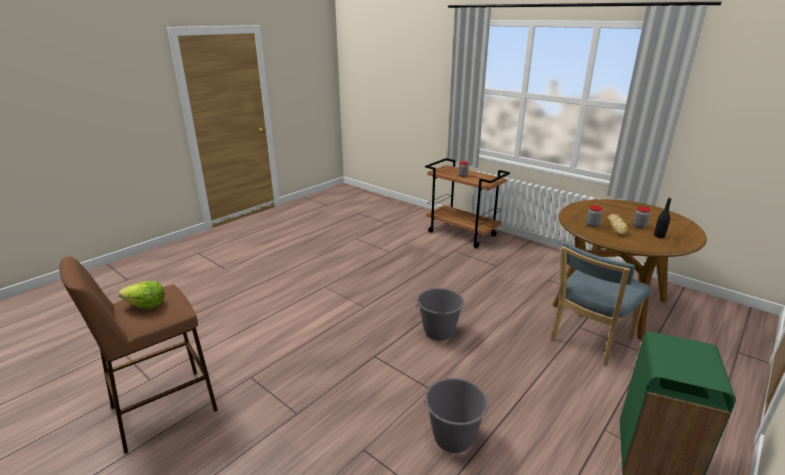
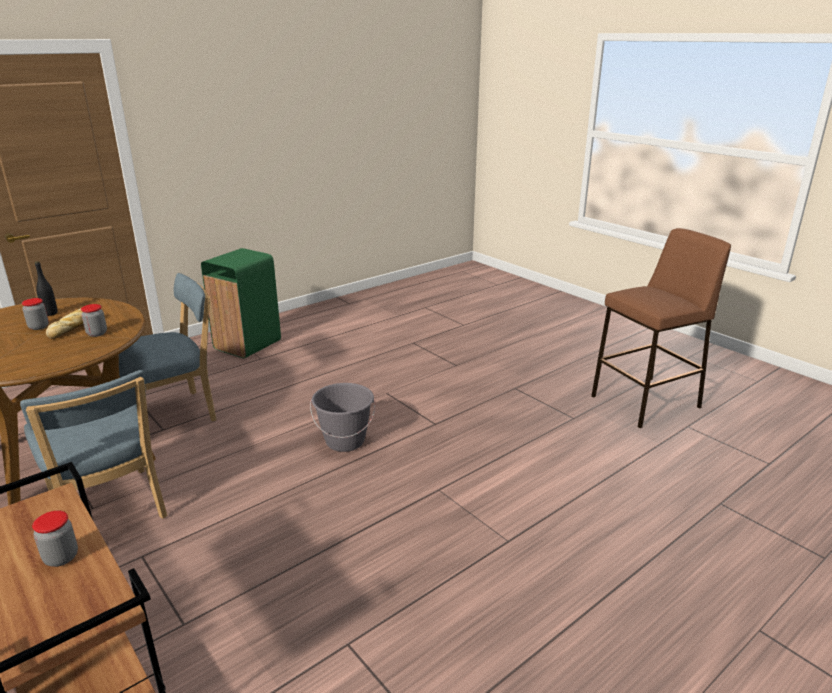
camera: 170 degrees left, 0 degrees up
(146, 305) = (657, 294): lettuce -> none
(453, 438) = (383, 364): grey bucket -> none
(536, 279) = (110, 512): none -> blue chair

